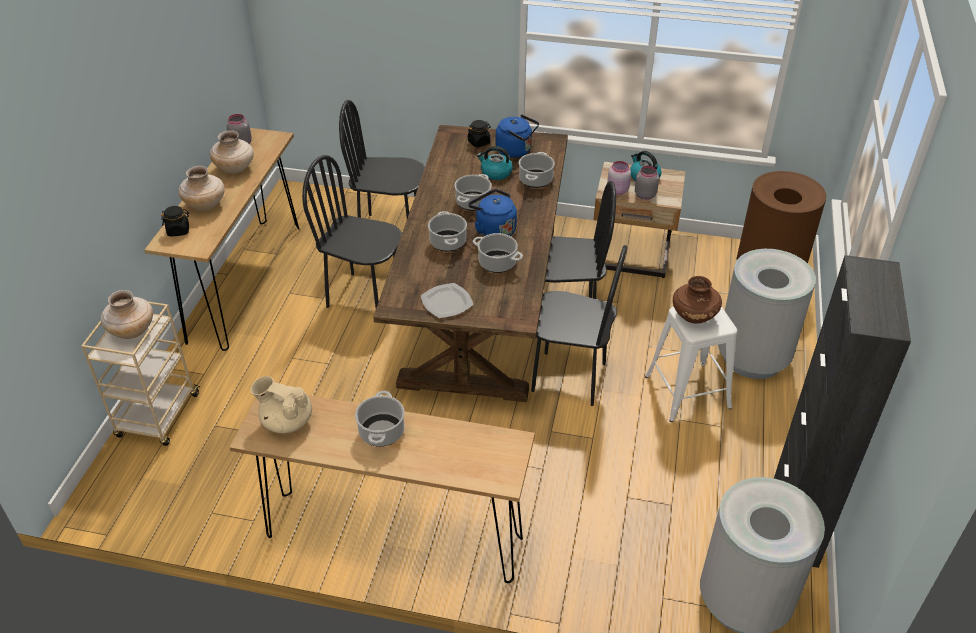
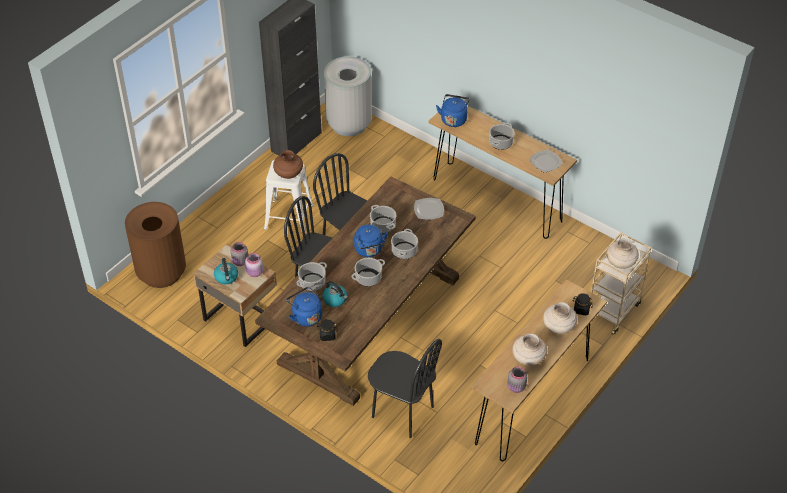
camera: 155 degrees left, 5 degrees up
(286, 421) = (545, 162): beige teapot -> plate
(364, 296) = (449, 355): black chair -> none
(491, 451) = (453, 119): none -> blue kettle
(753, 357) = (232, 222): grey trash can -> none

